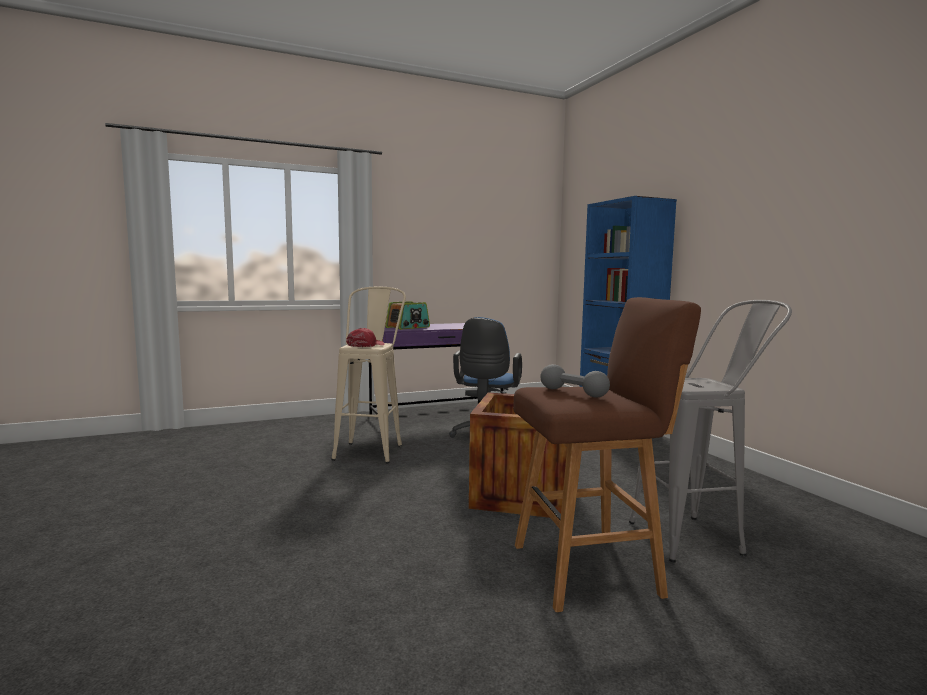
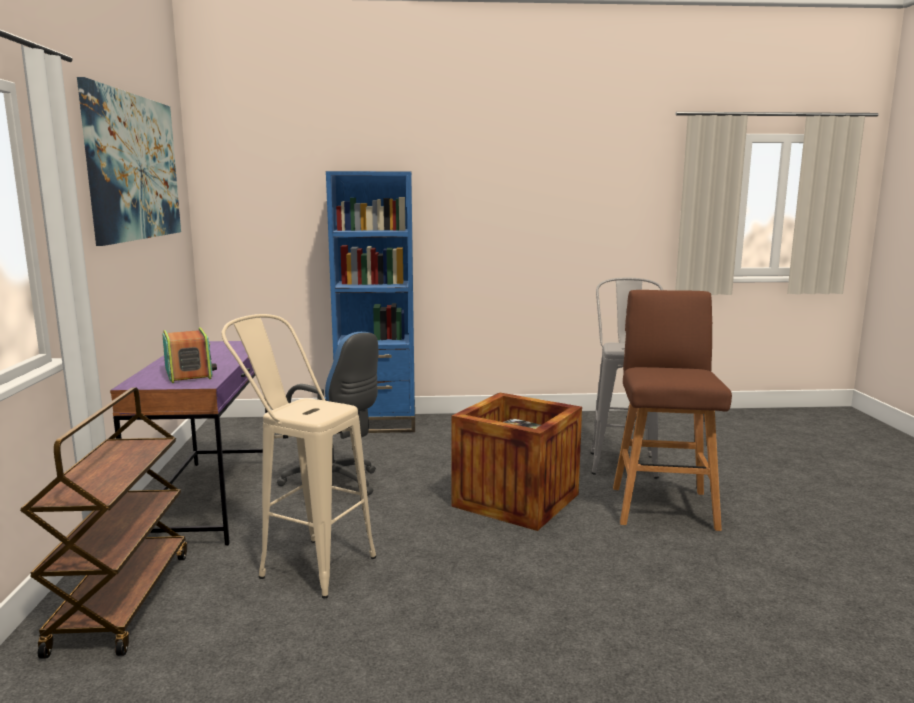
camera: 70 degrees left, 5 degrees up
(319, 426) = (121, 600): none -> brown cart
(365, 345) = (314, 410): red cap -> none
(472, 212) = (134, 167): none -> picture
(573, 393) = (675, 374): grey dumbbell -> none

